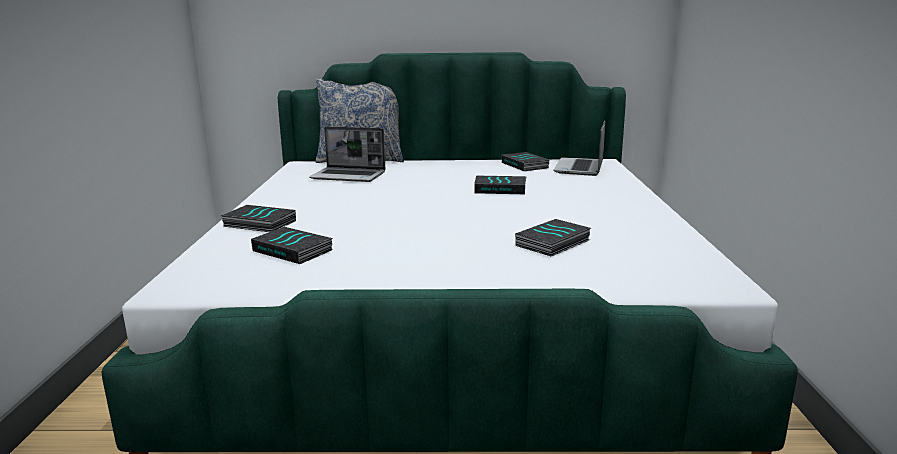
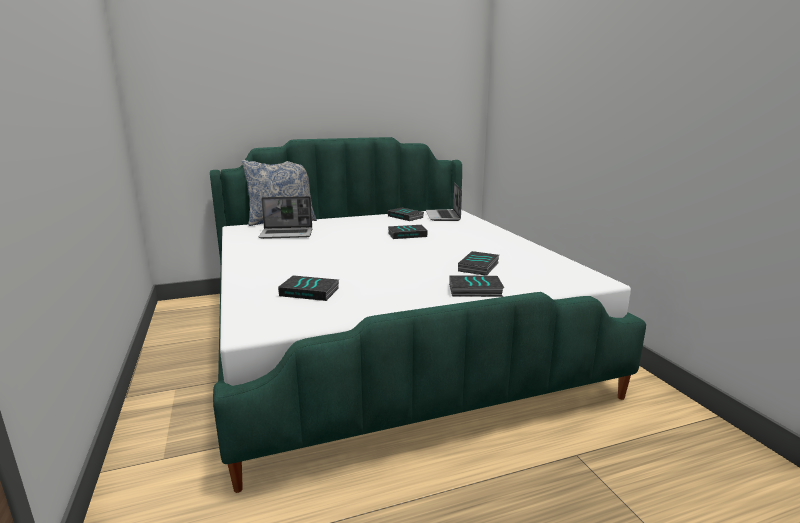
camera: 20 degrees left, 0 degrees up
(258, 224) = (258, 276): book -> book (474, 290)

